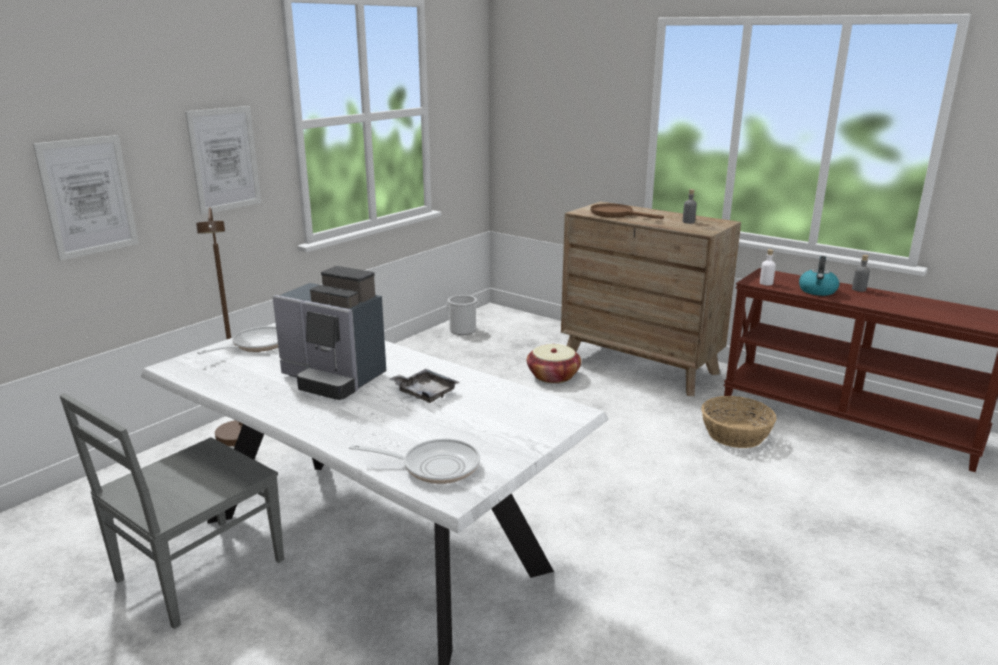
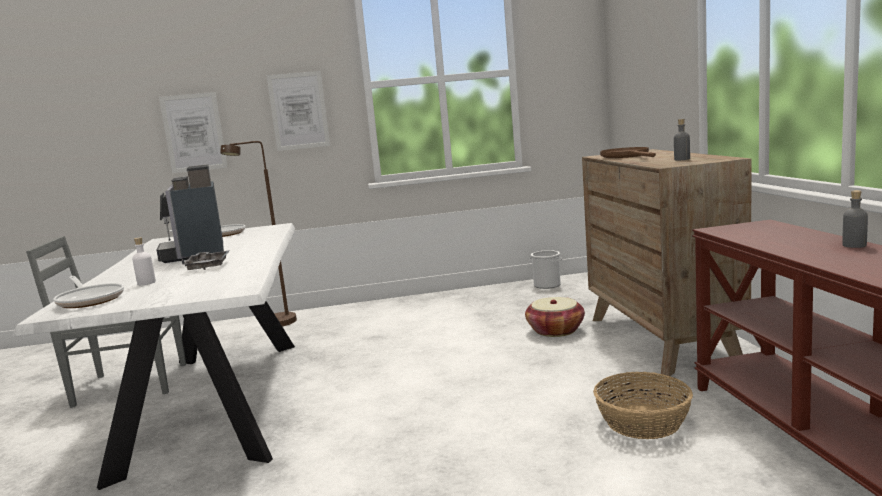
camera: 45 degrees right, 10 degrees down
(766, 283) = (729, 231): white bottle -> white bottle (146, 283)
(817, 291) = (779, 242): kettle -> none

